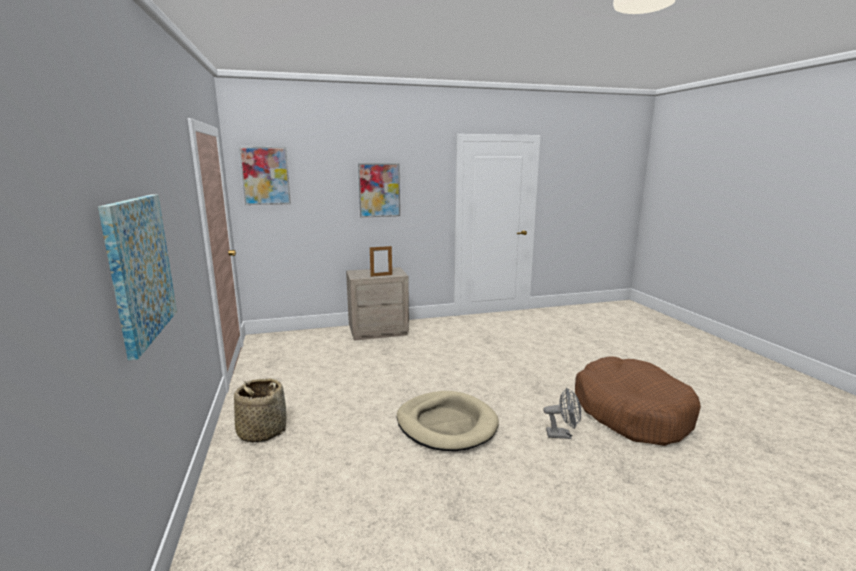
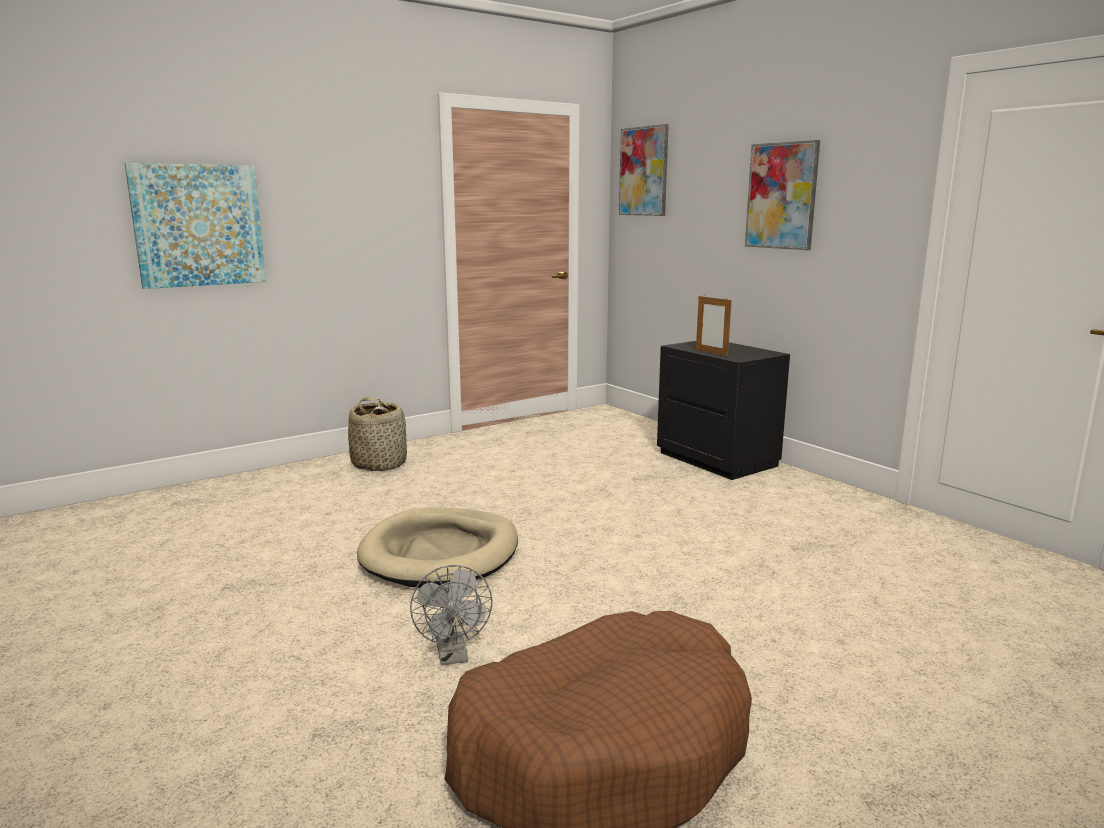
camera: 70 degrees right, 0 degrees up
(378, 331) = (718, 459): beige nightstand -> black nightstand

